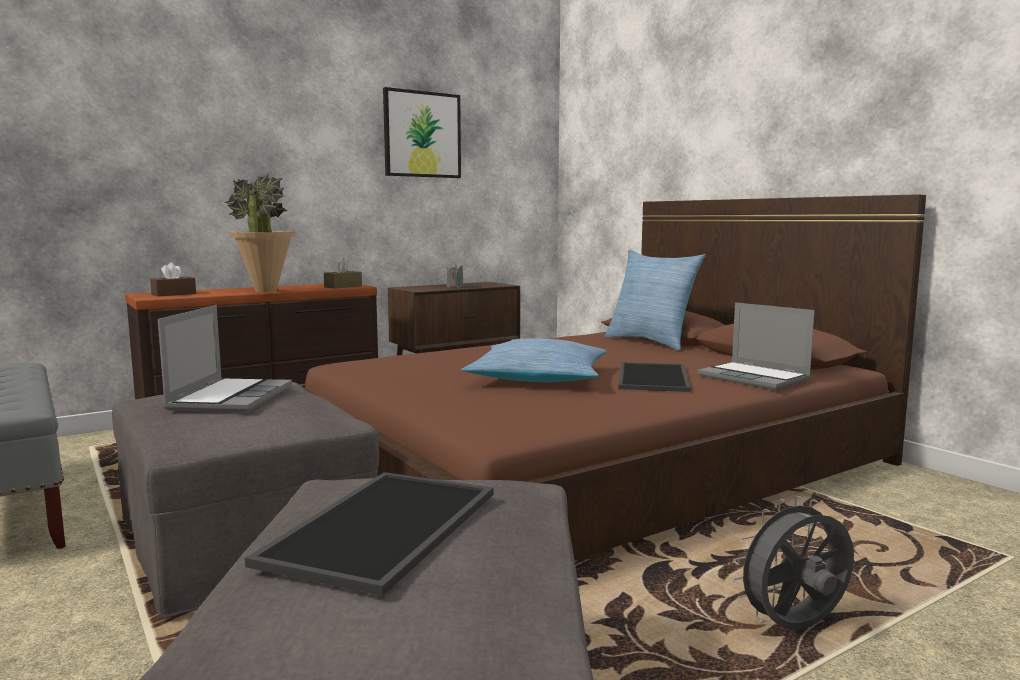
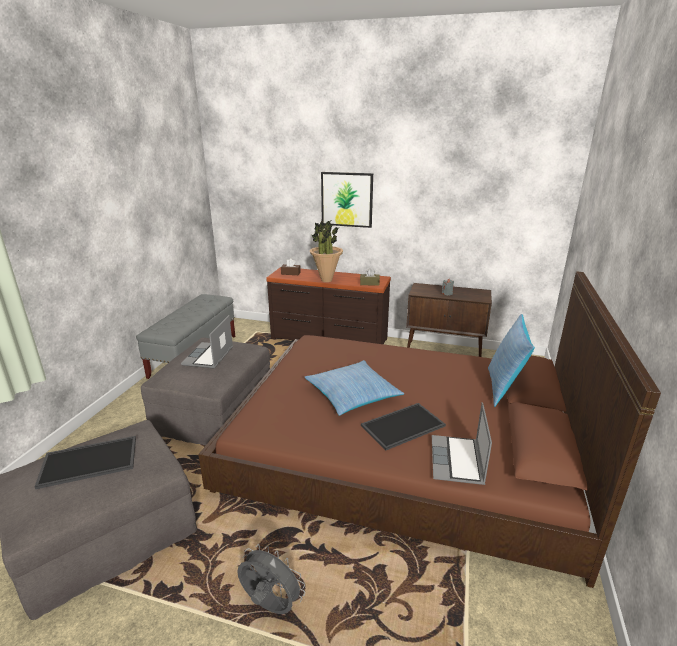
camera: 50 degrees right, 15 degrees up
(230, 398) = (209, 357): laptop -> laptop turned 135 degrees clockwise
(422, 134) = (451, 187): picture -> picture (347, 199)

